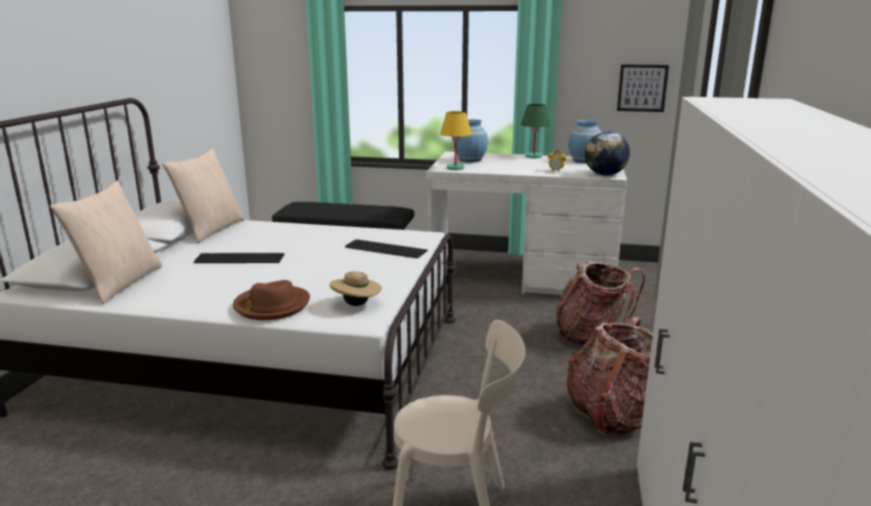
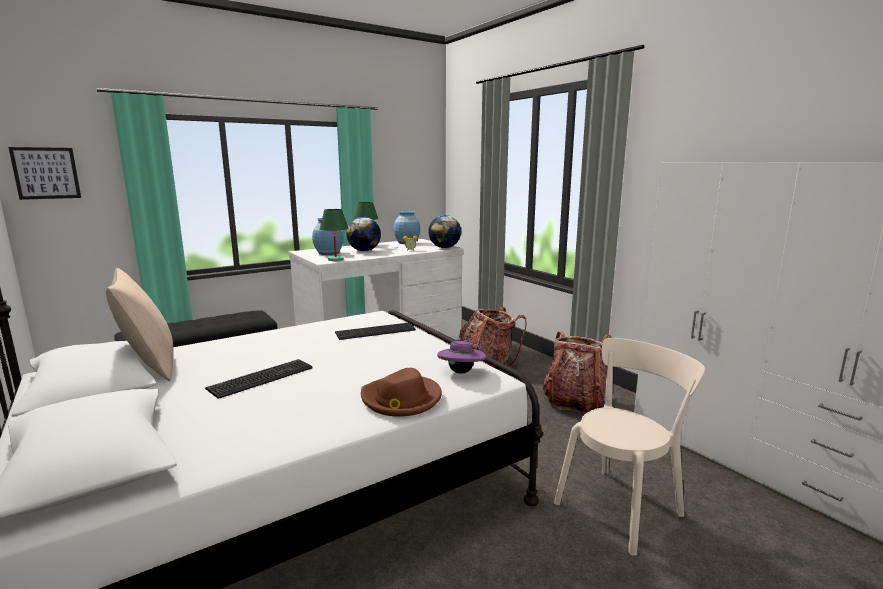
camera: 45 degrees left, 5 degrees down
(119, 283) = (171, 450): beige pillow -> none
(356, 305) = (461, 372): beige hat -> purple hat
(455, 168) = (336, 259): yellow table lamp -> green table lamp
(509, 163) = (364, 251): none -> globe
(642, 88) = (423, 186): picture -> picture (46, 173)

